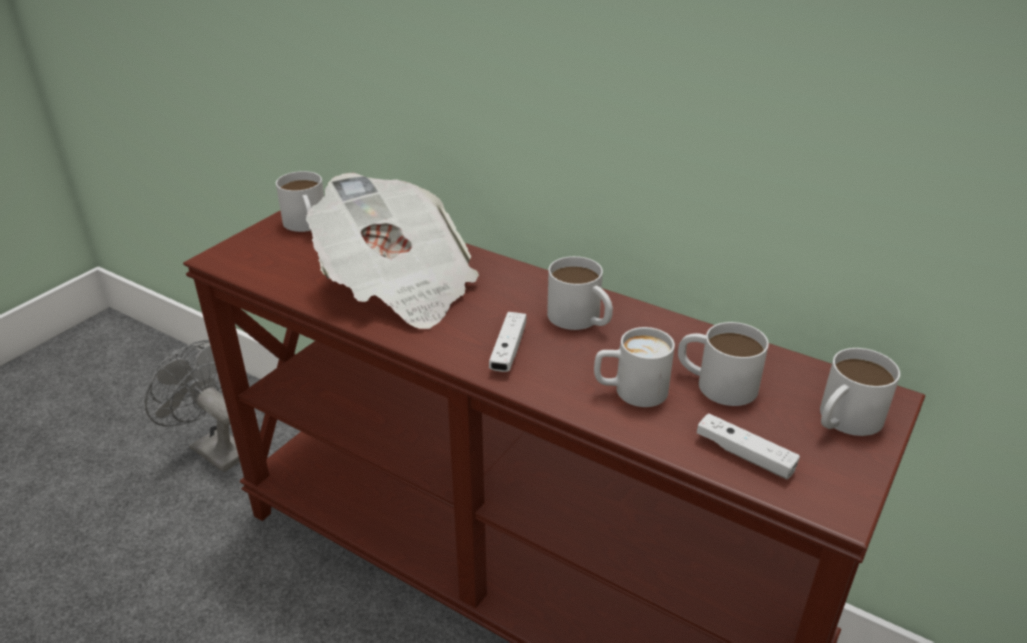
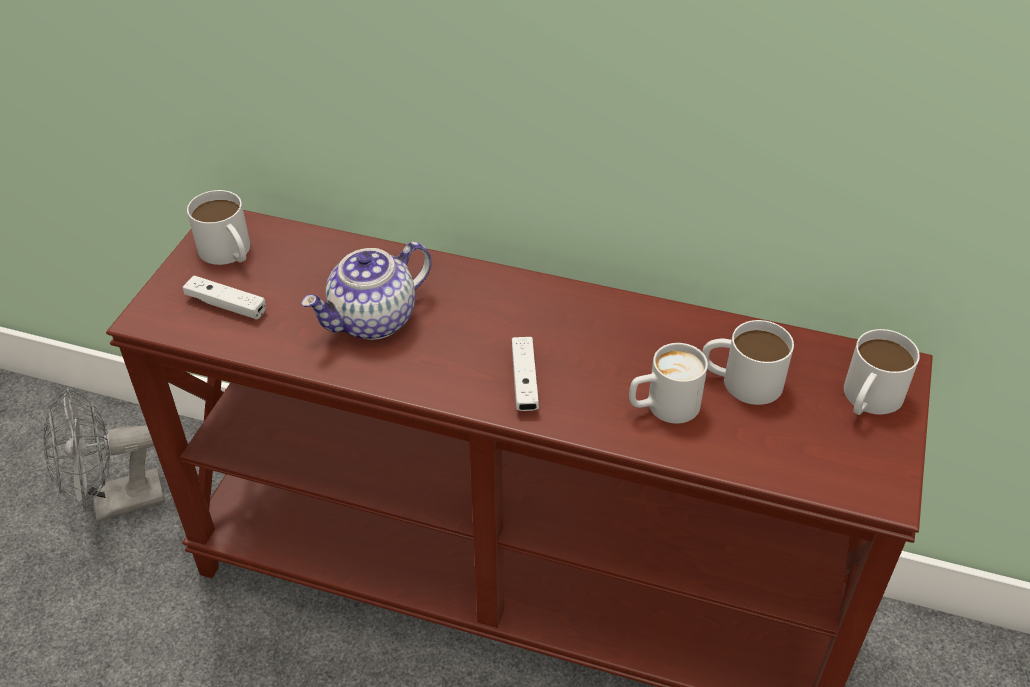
camera: 15 degrees left, 10 degrees up
(213, 448) = (116, 503): grey fan -> grey fan turned 45 degrees counterclockwise
(398, 286) = (373, 320): newspaper -> teapot
(581, 319) = (584, 328): white mug -> none
(744, 454) = (790, 457): white game controller -> white game controller (226, 305)

